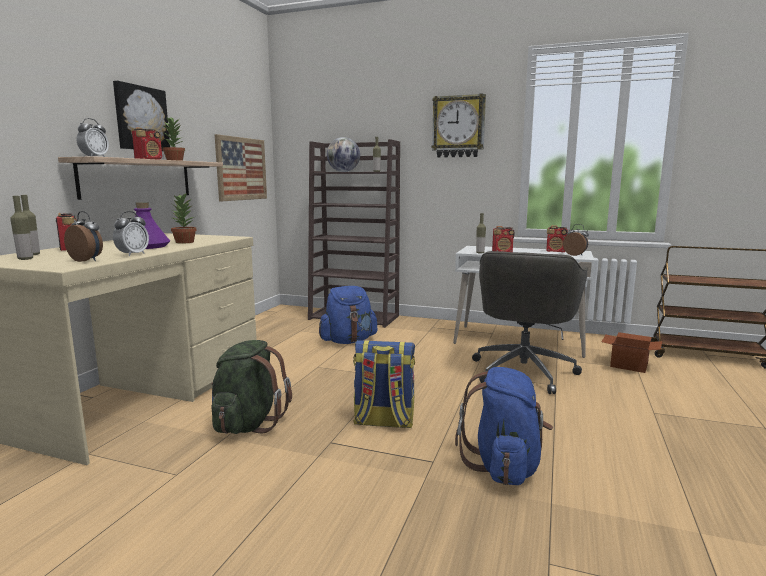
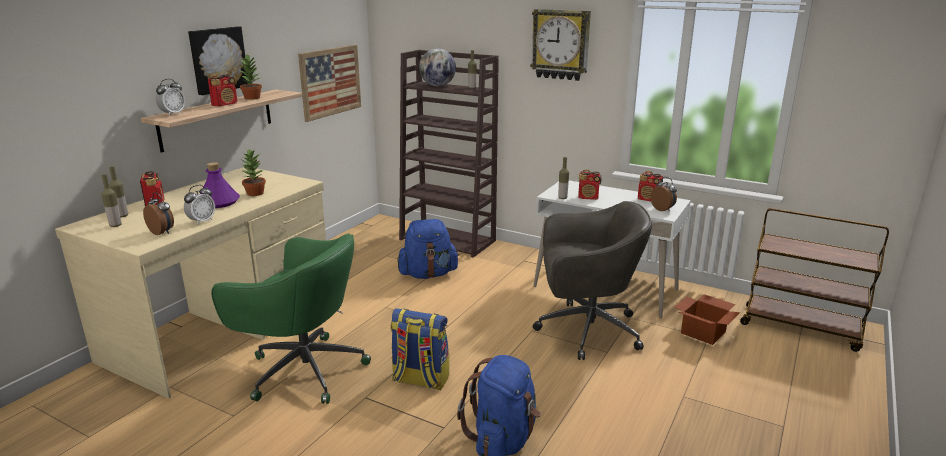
camera: 10 degrees right, 10 degrees up
(248, 424) = (303, 370): green backpack -> green office chair
(523, 371) = (585, 330): grey office chair -> grey office chair turned 120 degrees counterclockwise

